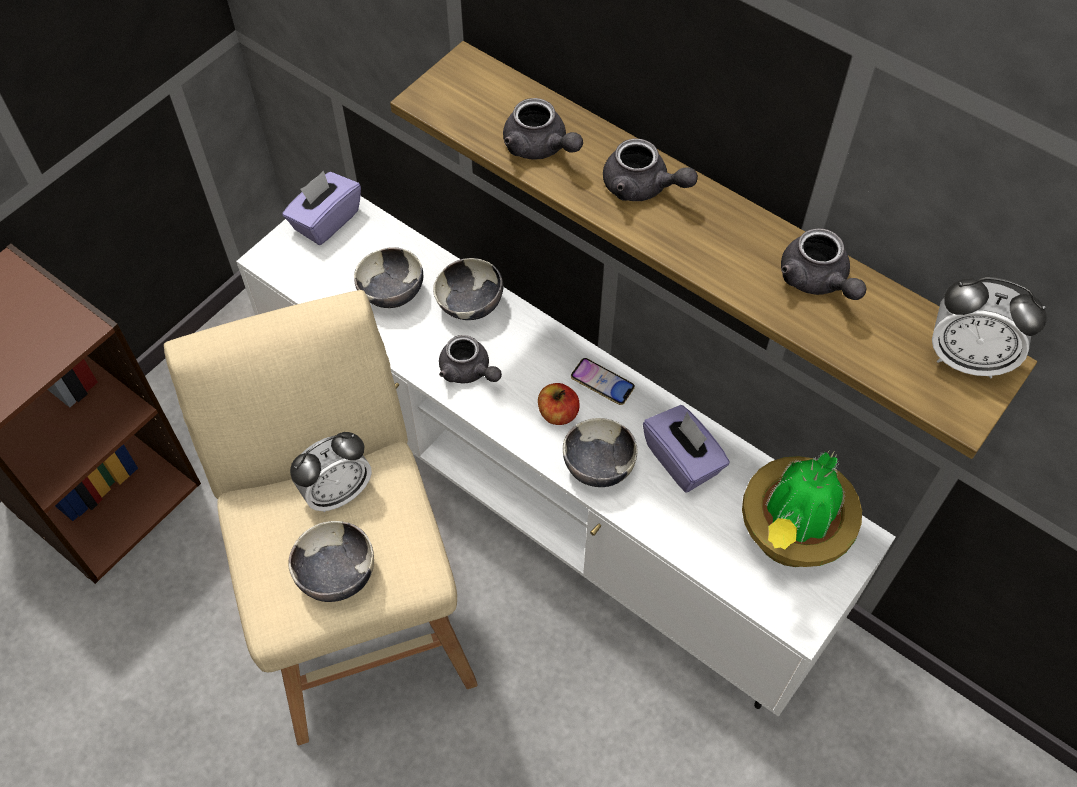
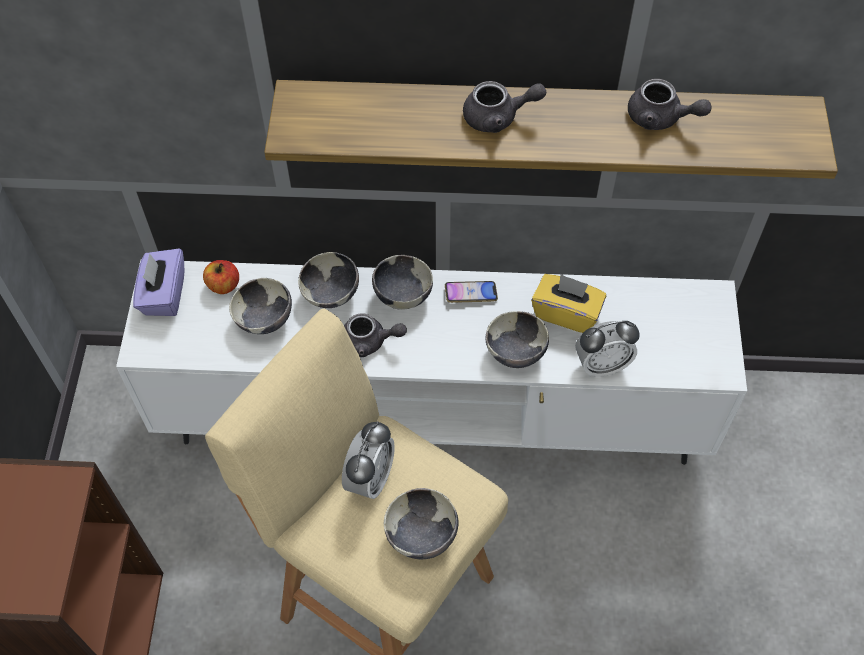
camera: 35 degrees left, 0 degrees up
(535, 346) = (402, 295): none -> bowl
(540, 148) = (404, 127): grey teapot -> none
(558, 413) = (457, 333): apple -> apple (223, 285)
(682, 460) = (566, 313): purple tissue box -> yellow tissue box
(790, 536) = (672, 320): potted plant -> none
(966, 358) = (785, 117): alarm clock -> alarm clock (602, 365)

